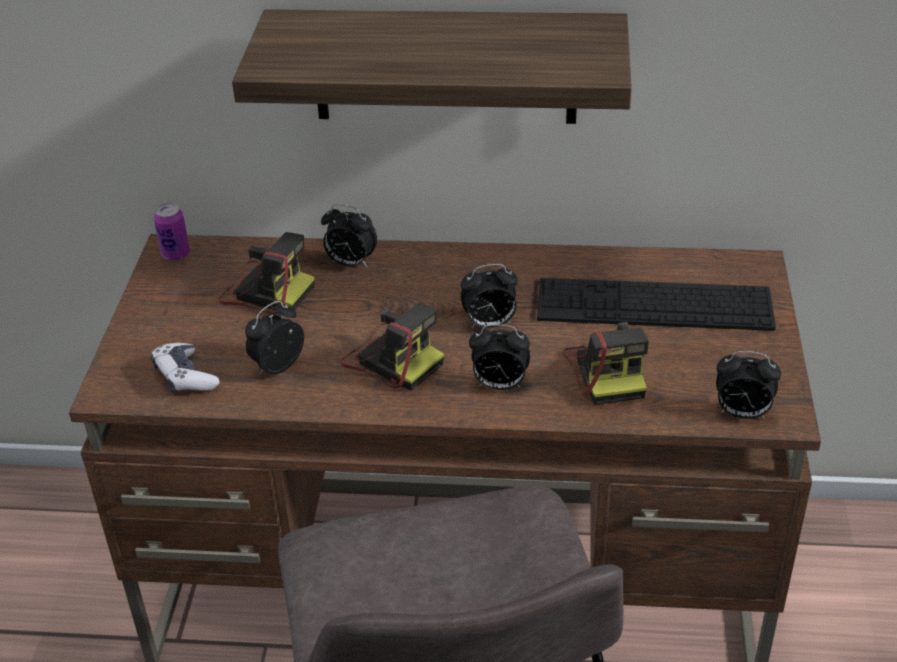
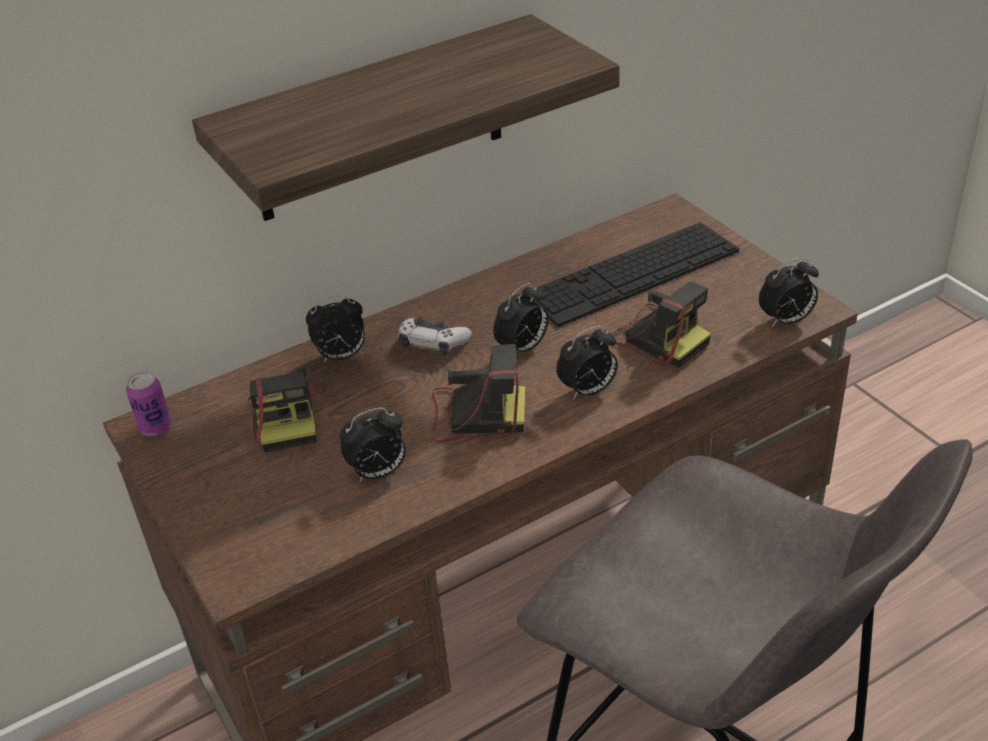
camera: 35 degrees left, 0 degrees up
(185, 377) = (299, 528): game controller -> game controller (433, 343)
(265, 291) = (288, 416): camera -> camera turned 90 degrees clockwise
(277, 366) = (378, 473): alarm clock -> alarm clock turned 120 degrees counterclockwise

